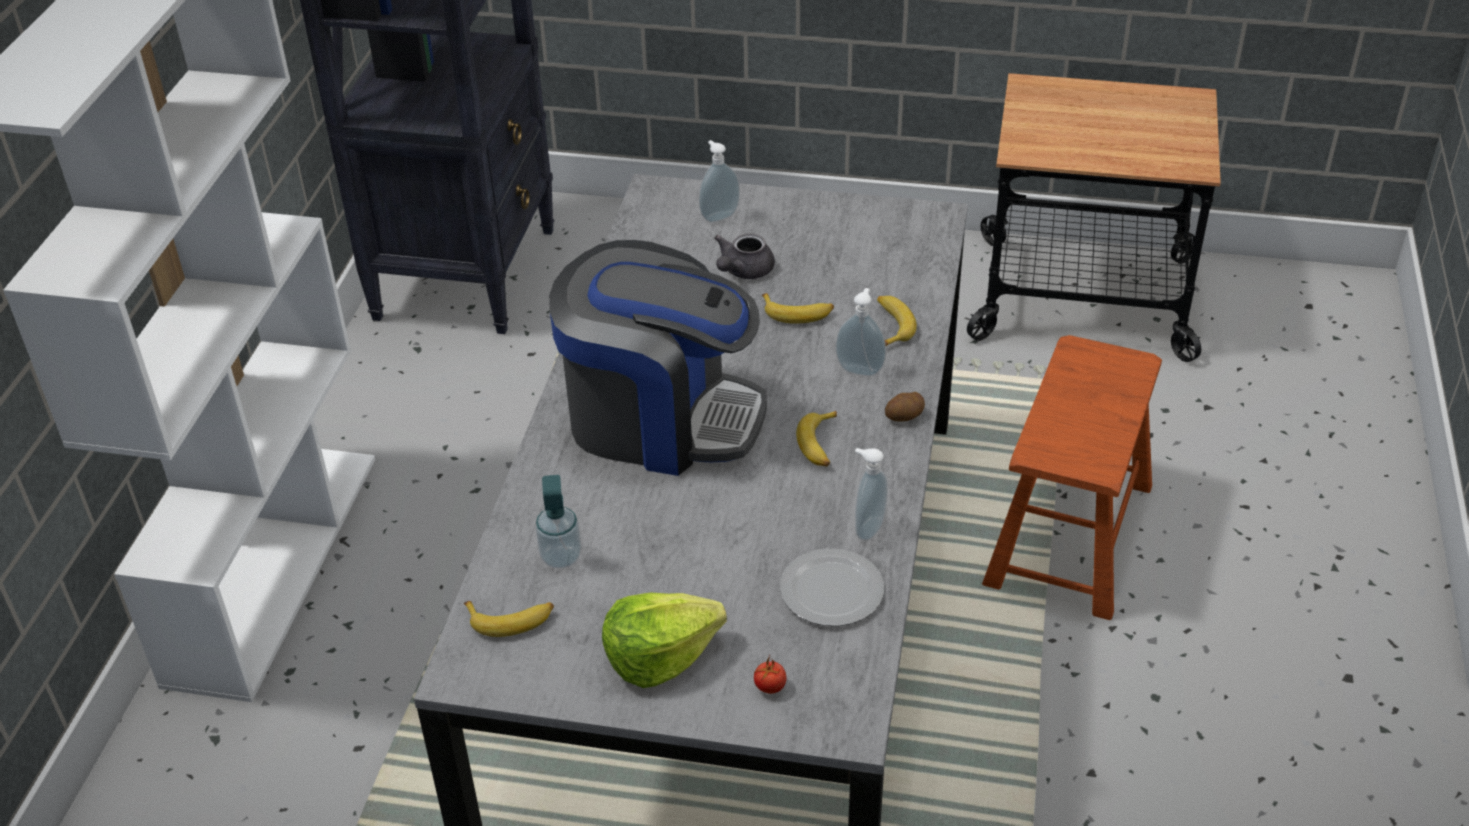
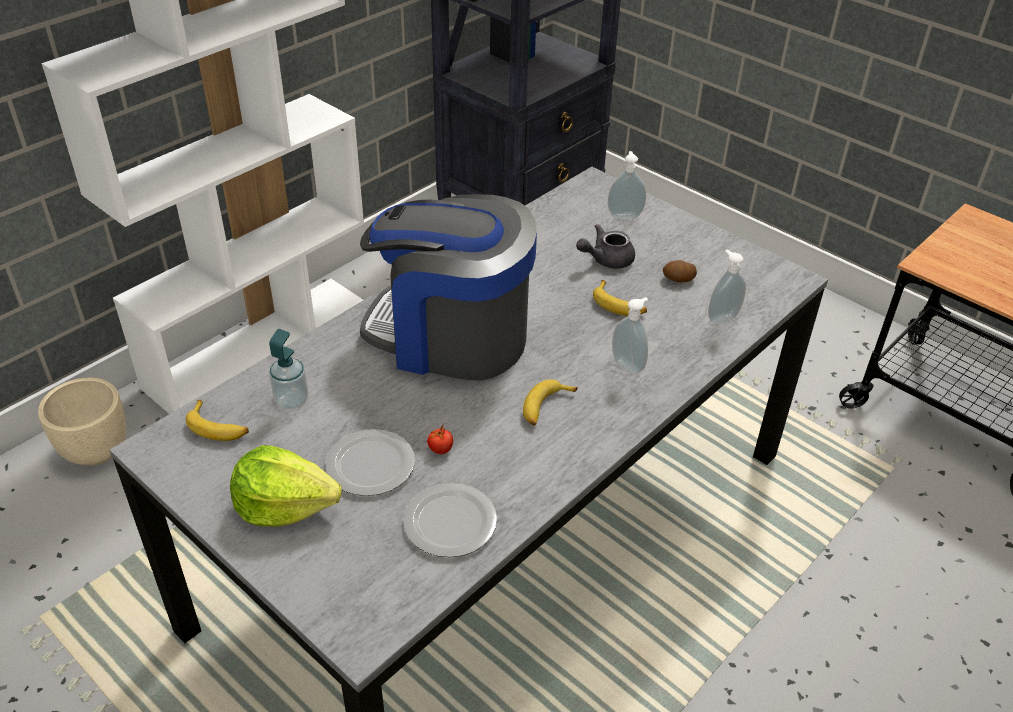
camera: 30 degrees right, 0 degrees up
(174, 787) = (97, 452): none -> beige planter
(661, 418) = (450, 336): coffee machine -> coffee machine turned 150 degrees clockwise
(705, 579) = (369, 466): none -> plate
(769, 687) = (335, 572): tomato -> tomato (440, 449)
(867, 528) = (522, 487): soap dispenser -> soap dispenser (721, 317)
(891, 325) = (683, 343): banana -> none
(905, 417) = (630, 416): potato -> potato (678, 279)
(1069, 534) = (810, 588): brown stool -> none

